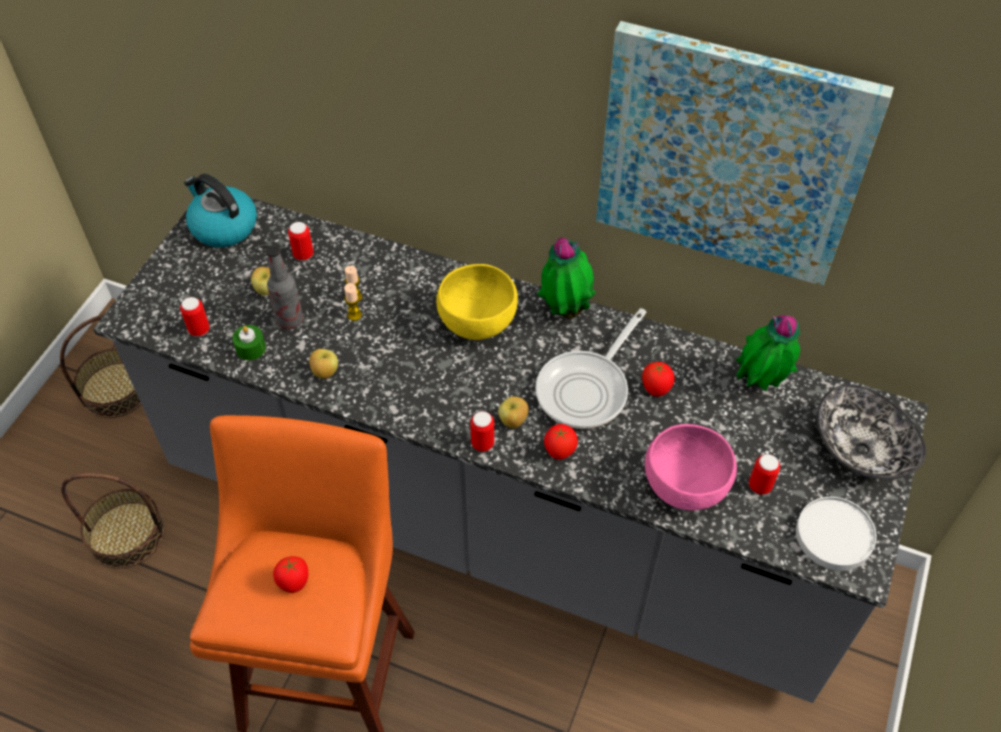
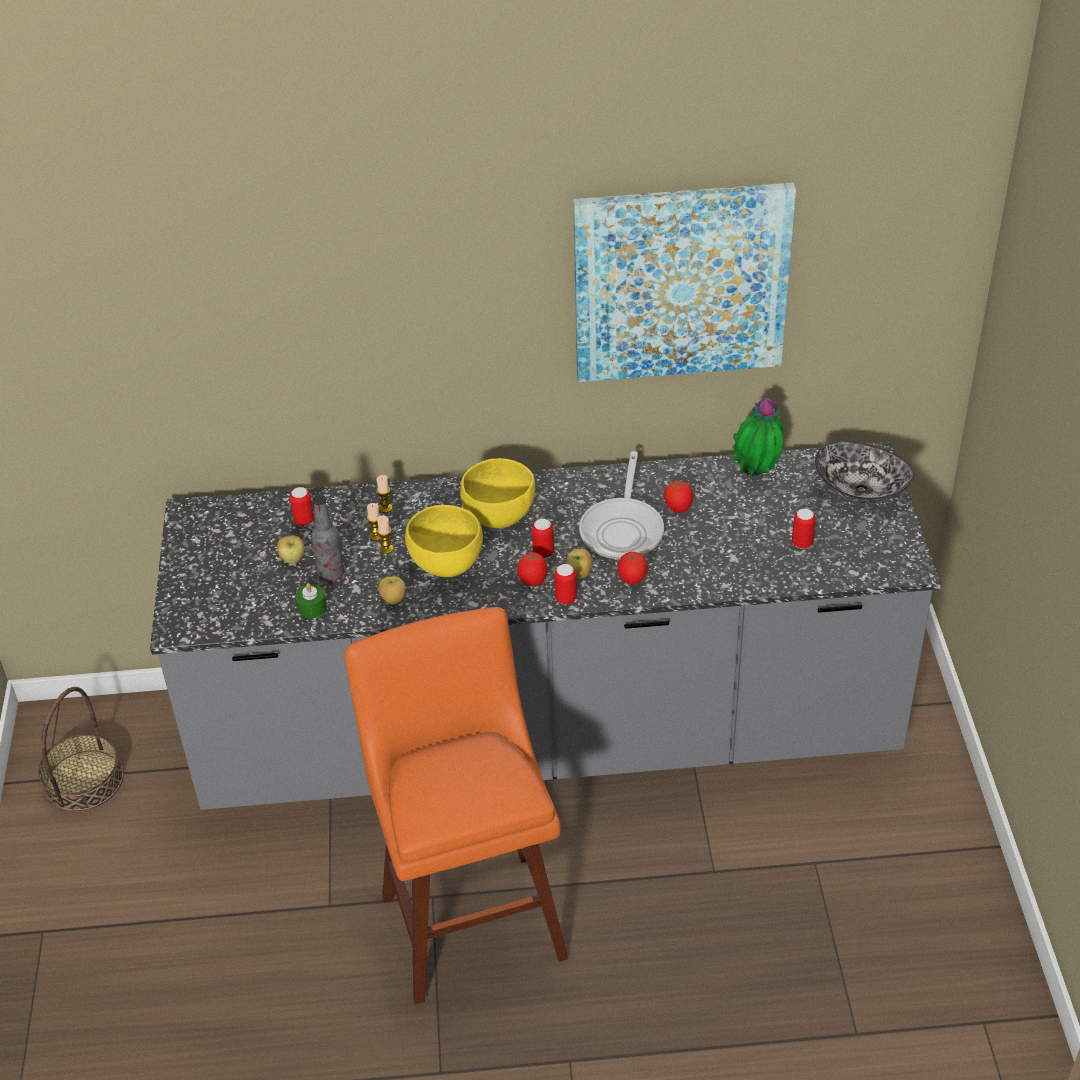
camera: 25 degrees left, 10 degrees down
(126, 534) = (188, 897): basket -> none
(199, 330) = (253, 611): can -> can (543, 553)
(223, 227) = (210, 526): kettle -> none
(294, 583) = (467, 772): tomato -> tomato (533, 582)
(382, 271) = (385, 508): none -> candle
(397, 356) = (447, 565): none -> yellow bowl
(565, 310) = (565, 480): potted plant -> none
(685, 488) = (747, 567): pink bowl -> none
(833, 535) = (876, 554): white plate -> none

